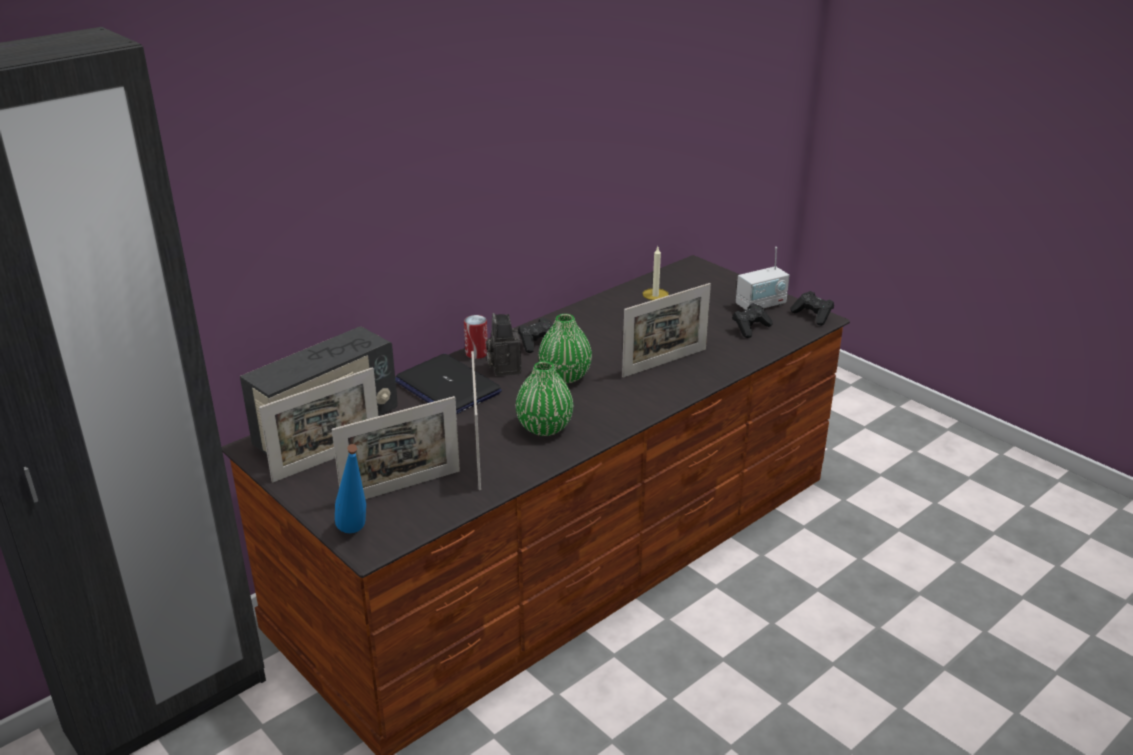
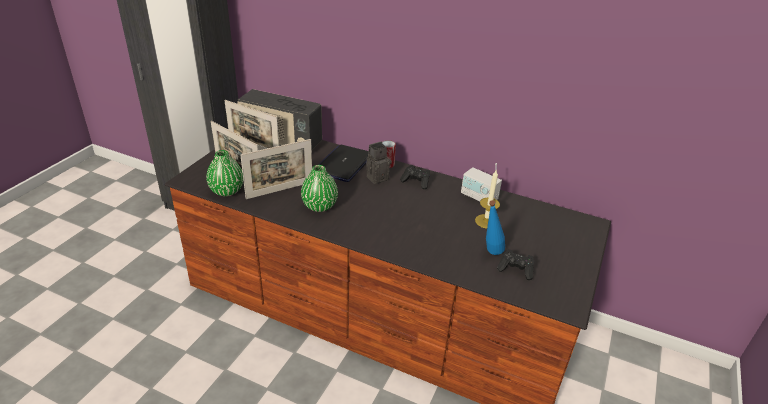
camera: 65 degrees right, 5 degrees up
(356, 535) = (194, 173): blue bottle -> blue bottle (489, 255)
(565, 376) = (383, 200): green vase -> green vase (227, 191)
(664, 363) = (430, 237): picture frame -> none
(761, 305) = (560, 269): radio -> radio (479, 197)
(813, 316) = (569, 302): black game controller -> none

